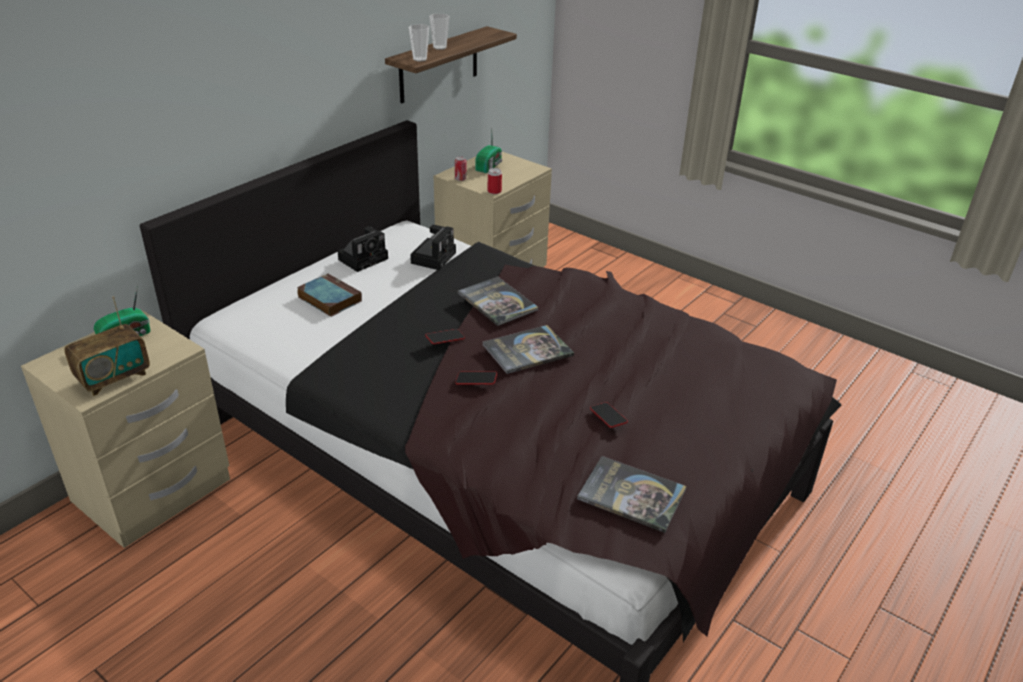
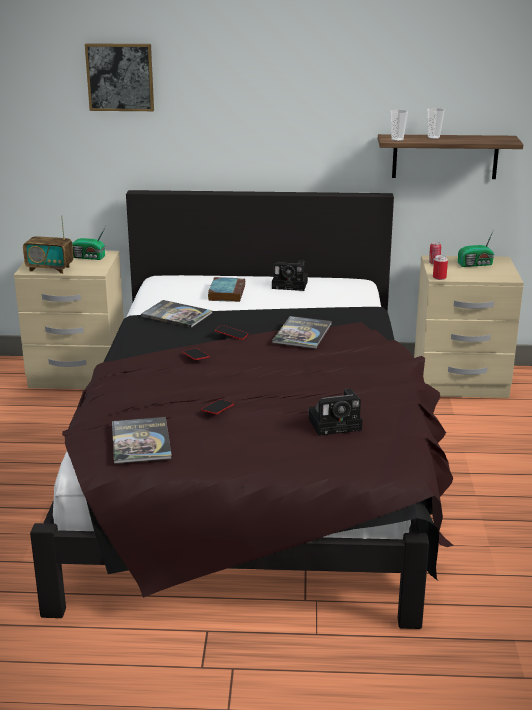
camera: 55 degrees right, 10 degrees down
(92, 65) = (120, 77): none -> picture
(434, 257) = (332, 301): camera -> camera (337, 423)
(527, 350) = (256, 360): book -> book (176, 315)

